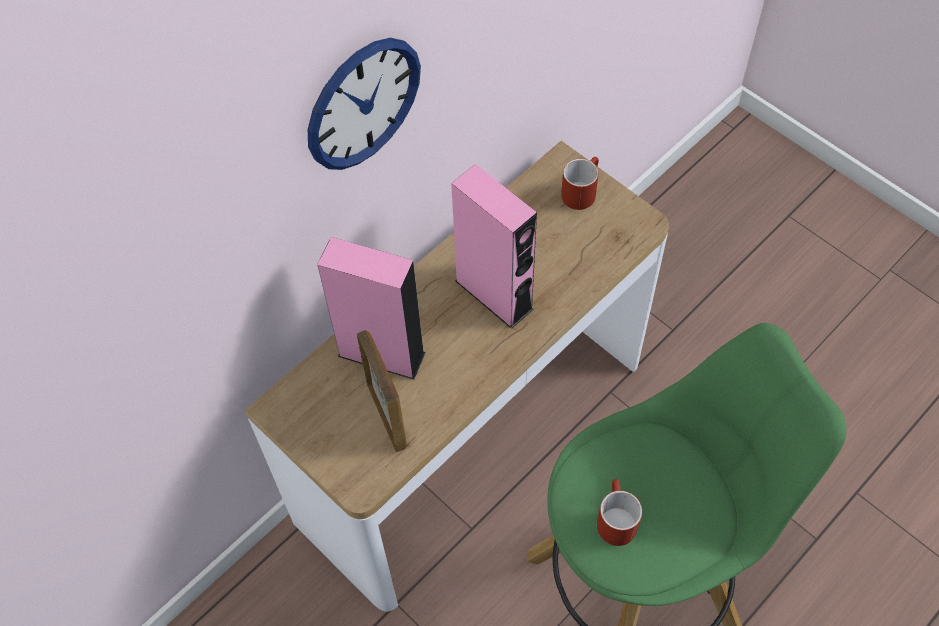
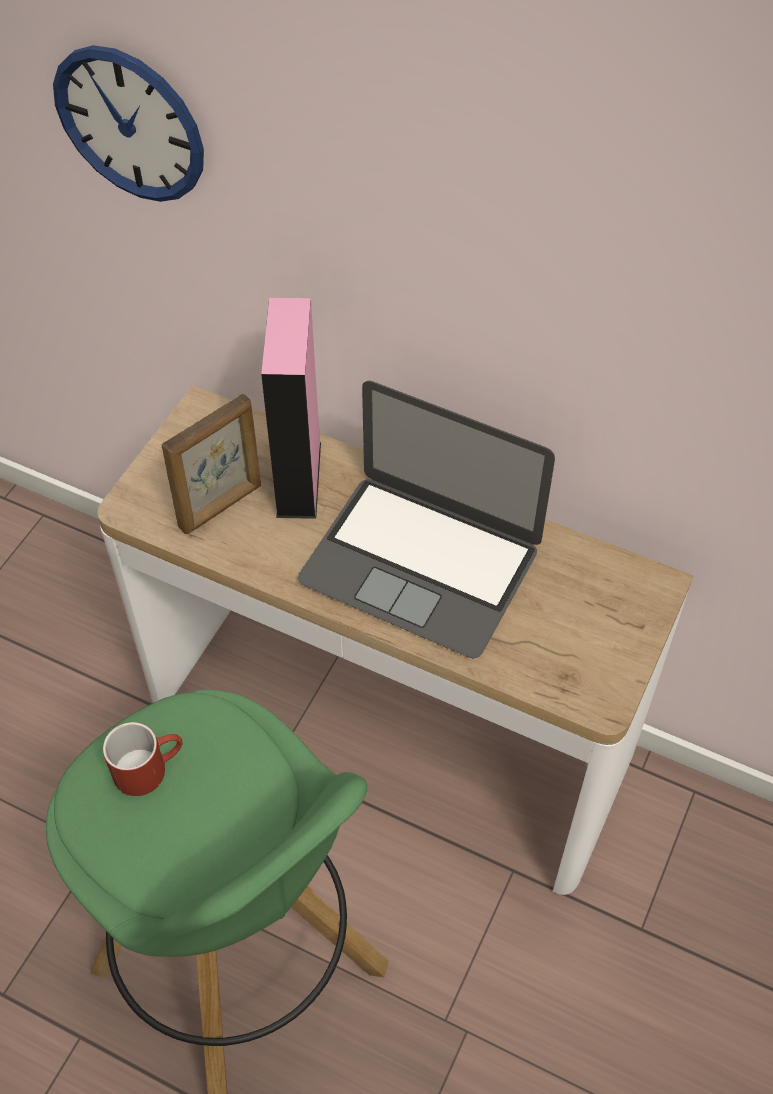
camera: 70 degrees right, 5 degrees down
(363, 104) = (417, 207): wall clock -> wall clock (130, 125)
(494, 295) = (420, 564): pink speaker -> laptop
(581, 190) = (621, 617): red mug -> none

